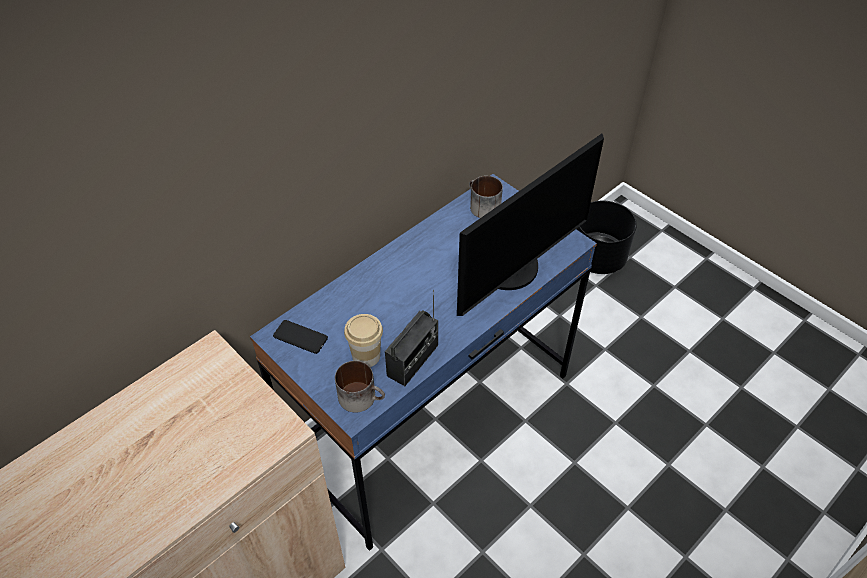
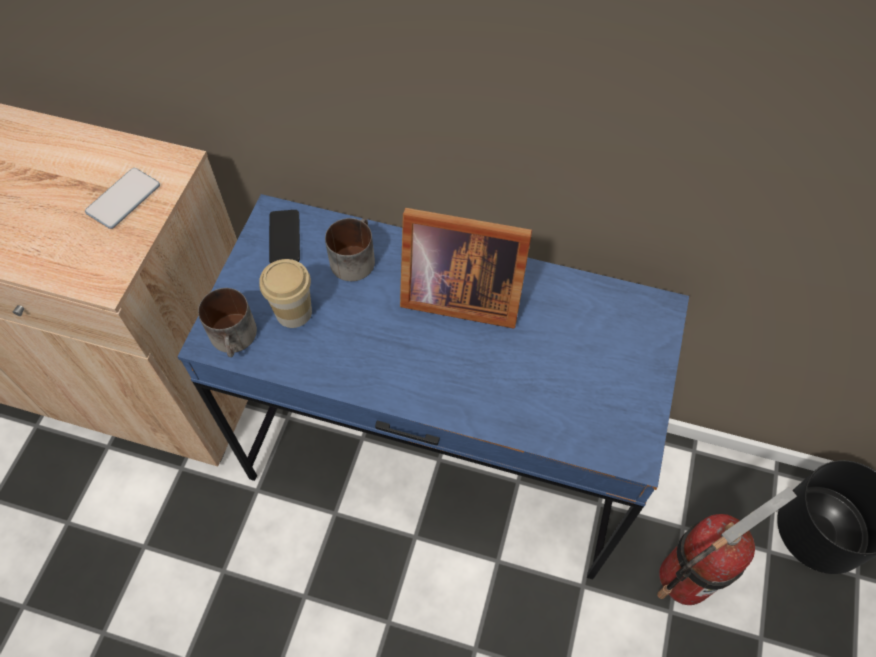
camera: 60 degrees right, 10 degrees up
(216, 394) = (123, 199): none -> phone
(413, 361) = (313, 362): radio -> none
(416, 268) = (457, 293): none -> picture frame
(481, 206) = (615, 312): mug -> mug (353, 257)
(512, 270) = (528, 401): monitor -> none
(589, 330) = (686, 577): none -> fire extinguisher

